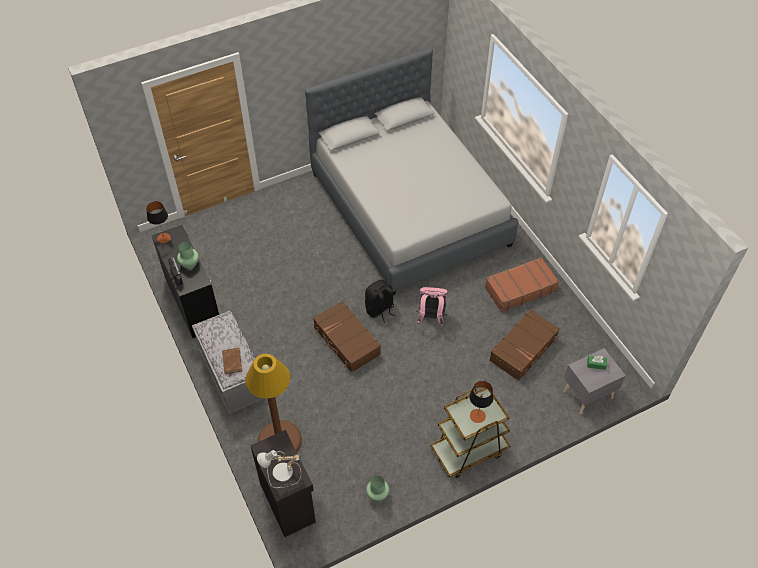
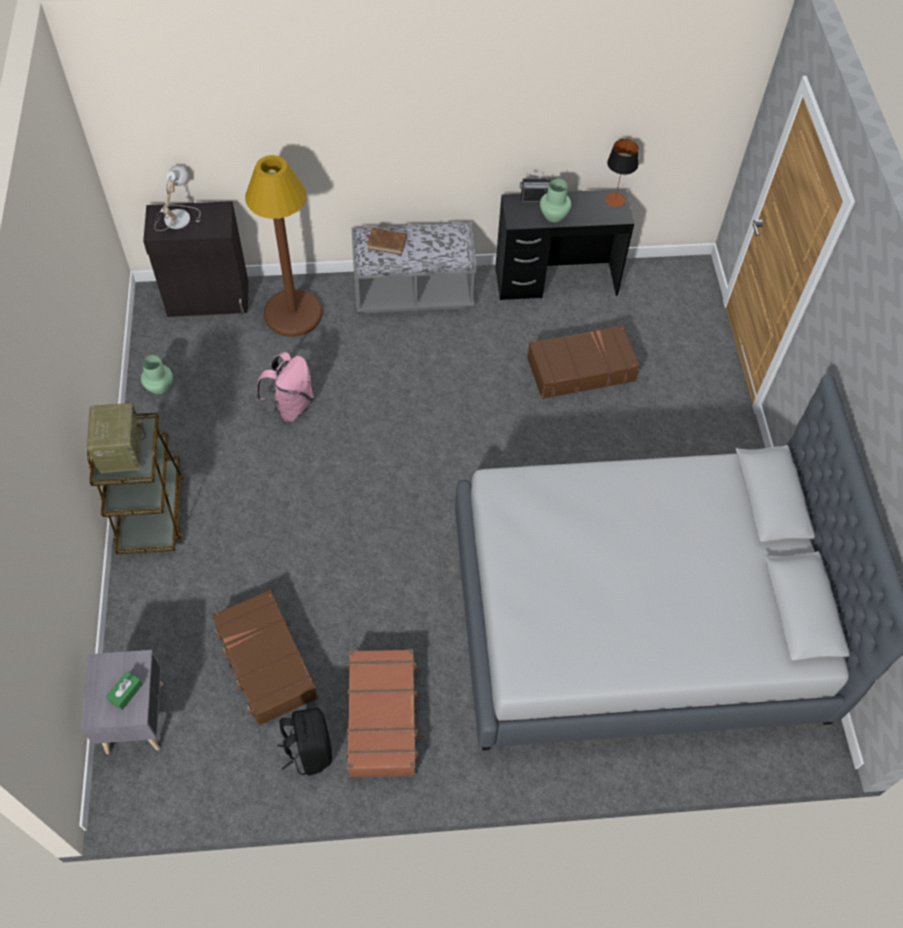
camera: 110 degrees right, 5 degrees up
(346, 341) = (404, 431): brown suitcase -> brown suitcase (580, 369)
(380, 309) = (440, 492): black backpack -> black backpack (309, 750)
(431, 318) = (391, 554): pink backpack -> pink backpack (290, 406)
(477, 416) = (120, 450): table lamp -> radio

